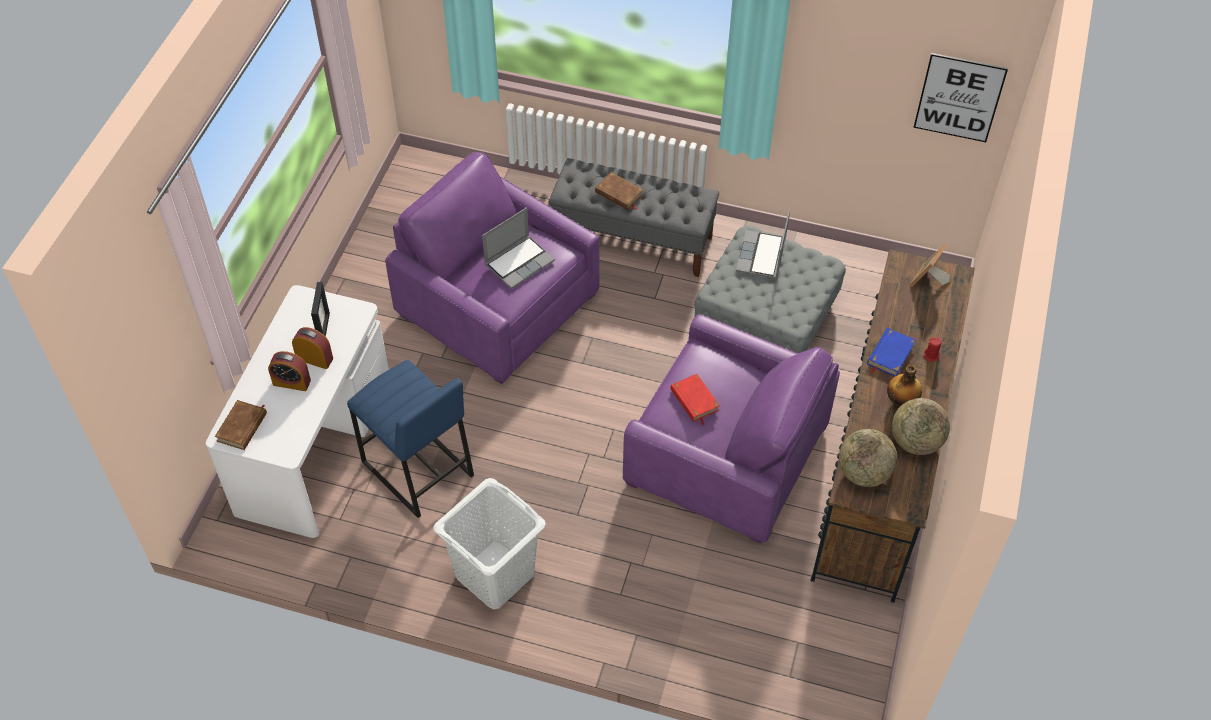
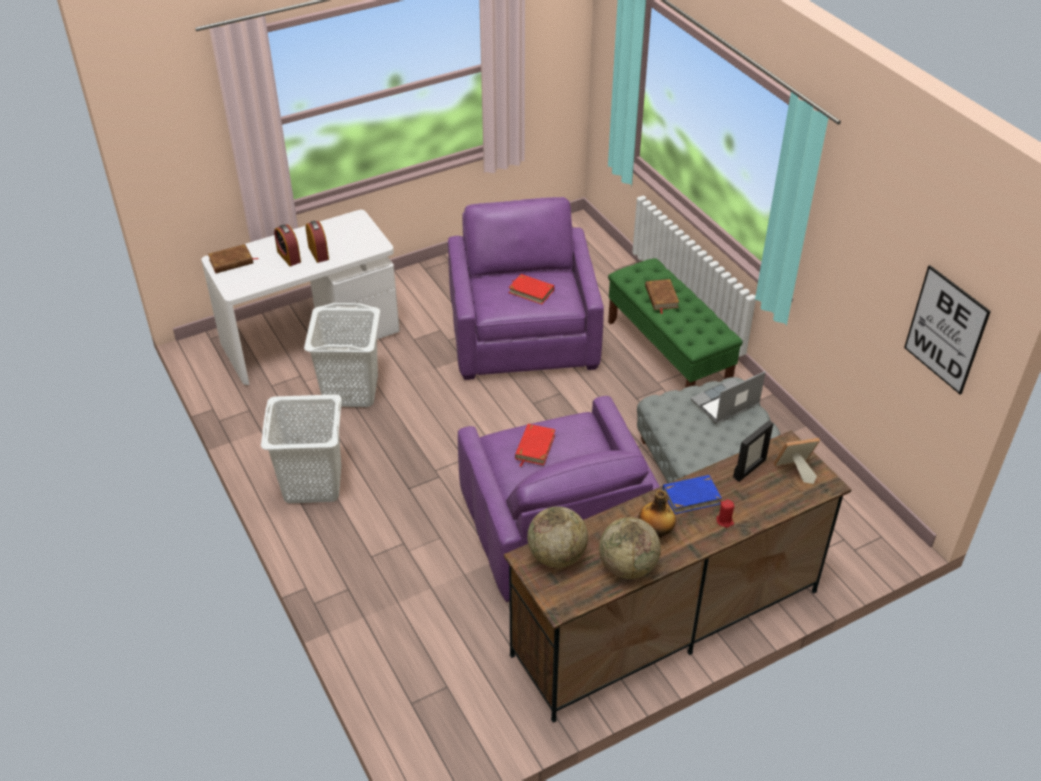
camera: 45 degrees right, 10 degrees down
(323, 328) = (345, 241): picture frame -> picture frame (749, 468)
(417, 469) = (350, 391): blue stool -> white laundry basket
(519, 262) = (531, 291): laptop -> red book
(633, 240) = (668, 354): grey bench -> green bench

